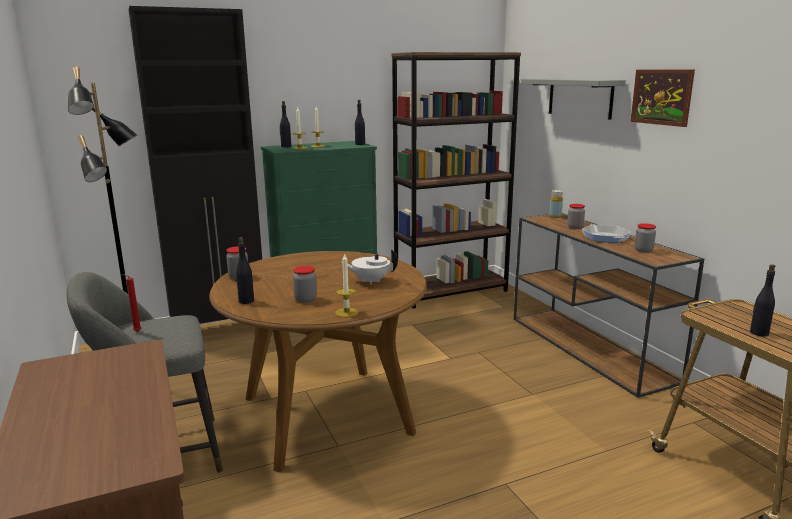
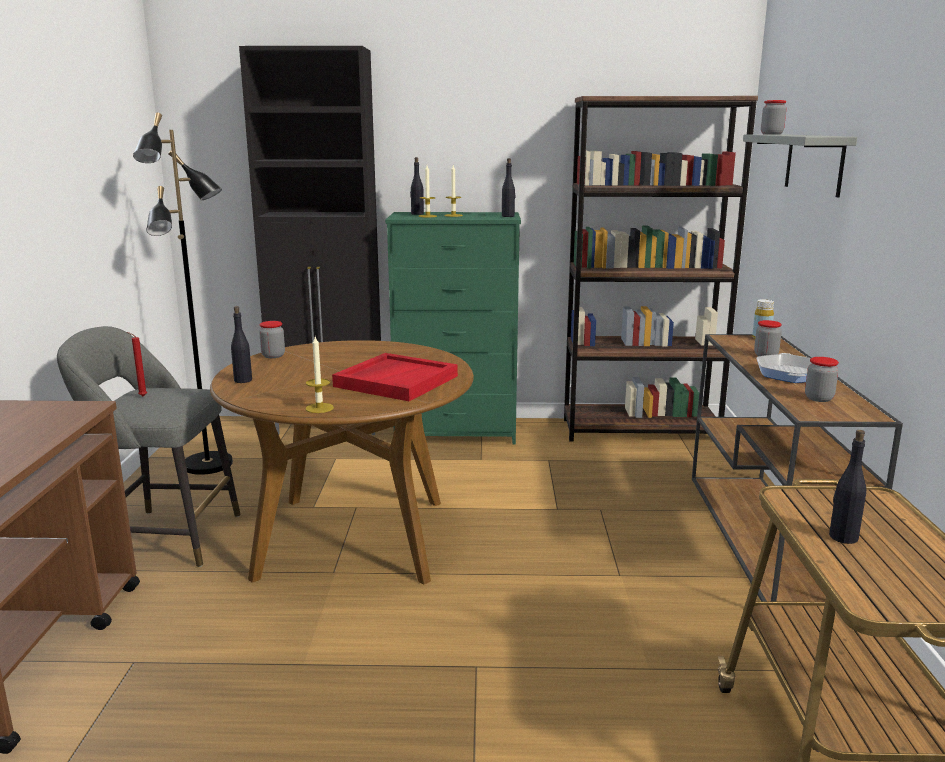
camera: 25 degrees right, 0 degrees up
(305, 299) = (300, 388): jar -> jar (771, 134)
(370, 281) = (396, 381): white teapot -> red tray
(661, 97) = (888, 163): picture -> none

